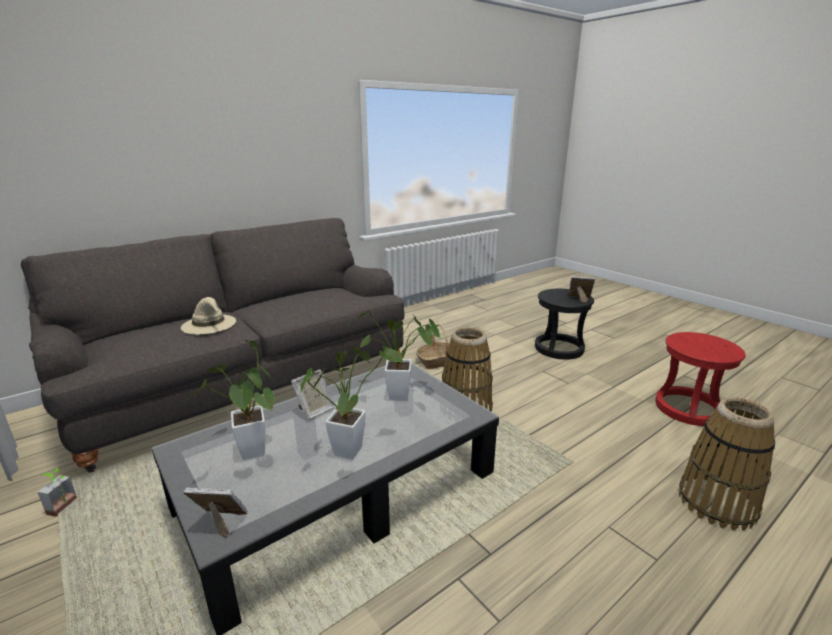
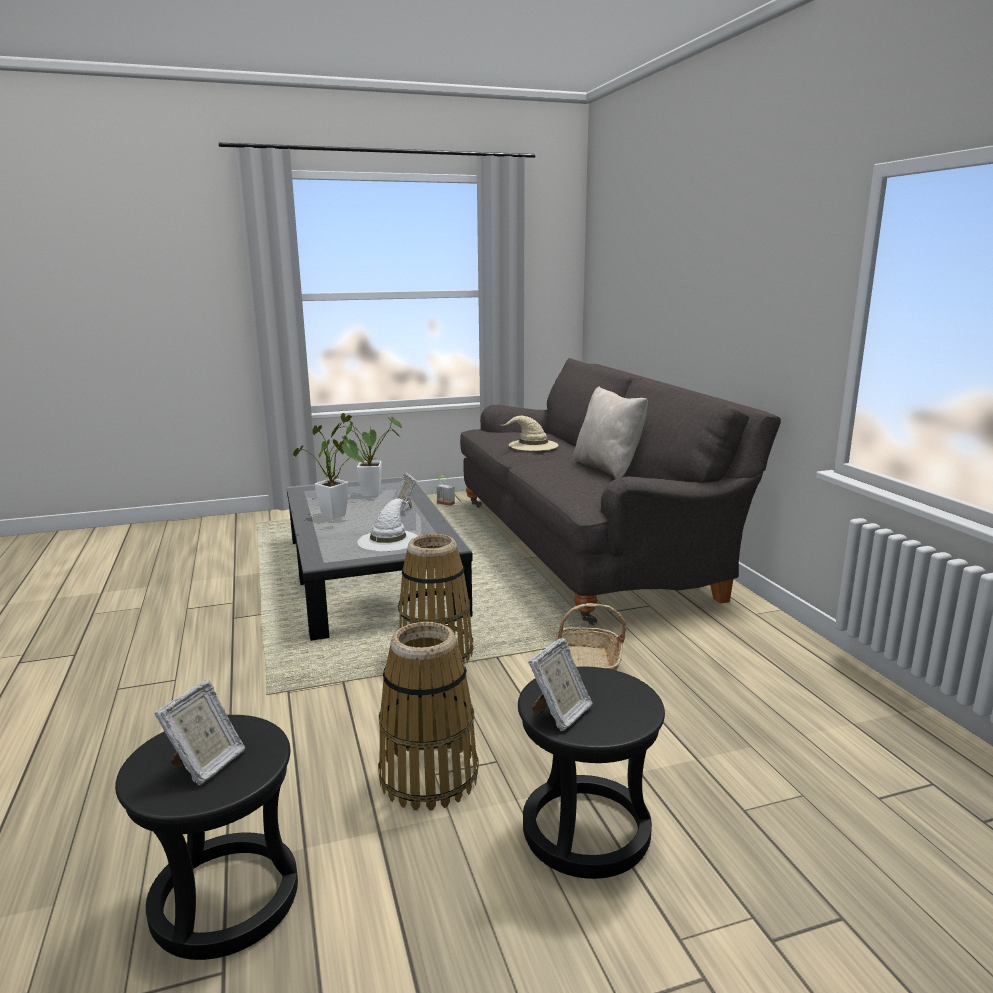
camera: 110 degrees right, 5 degrees down
(222, 523) = (311, 489): picture frame -> picture frame (206, 765)
(292, 295) = (608, 468): none -> beige pillow
(404, 396) = (388, 540): potted plant -> white hat
(688, 408) = (225, 898): red stool -> black stool
(716, 503) = (89, 769): basket -> basket (429, 776)

